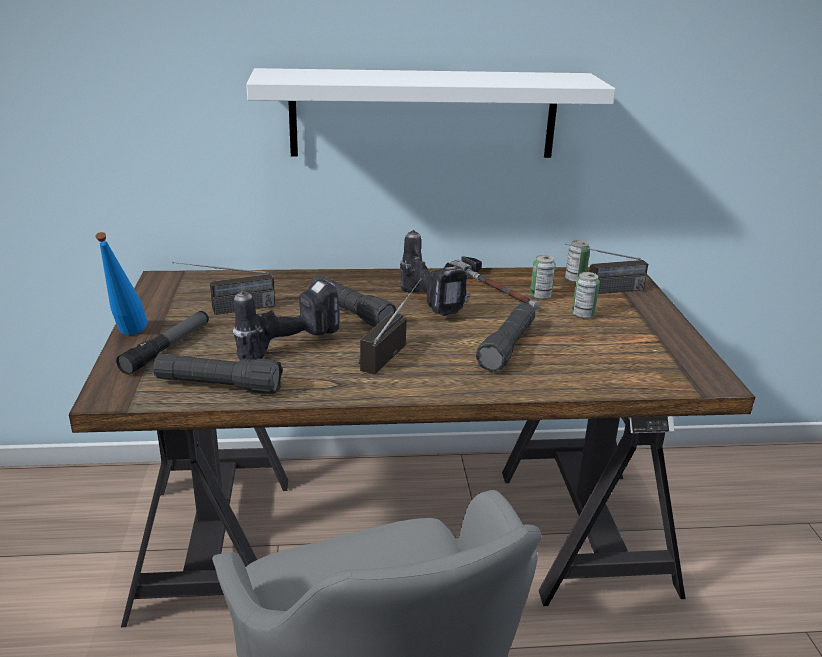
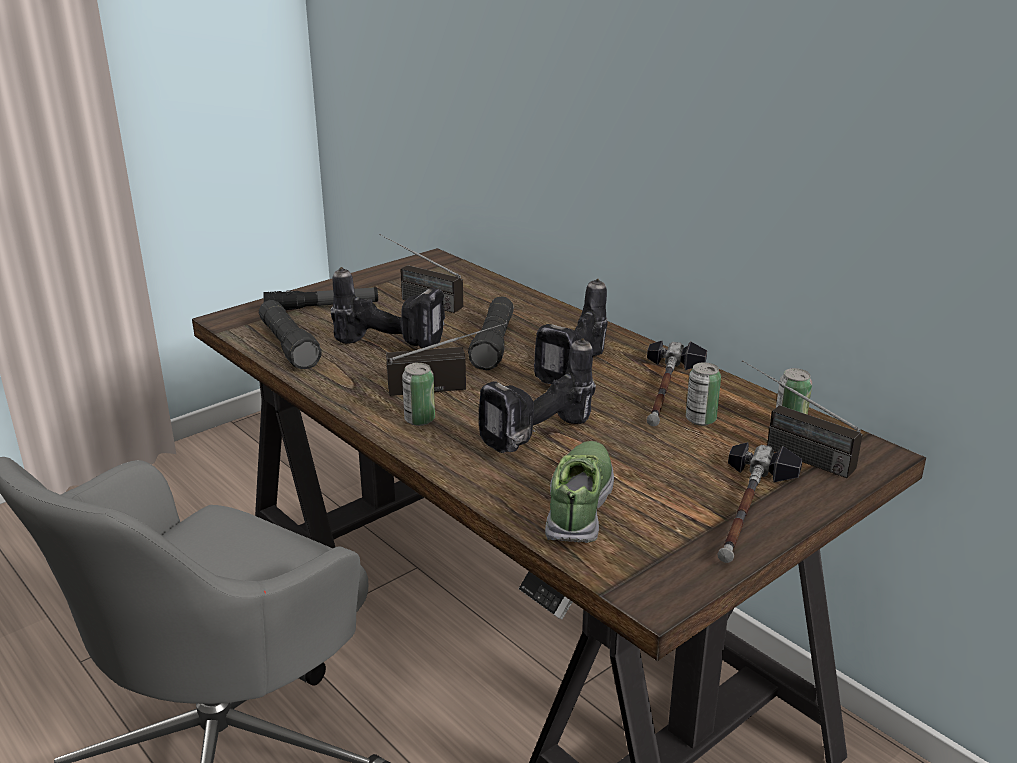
camera: 55 degrees right, 0 degrees up
(127, 337) = (321, 288): blue bottle -> none
(424, 114) = (674, 143): white shelf -> none
(507, 347) = (540, 439): black flashlight -> power drill
(583, 315) = (696, 458): can -> can (419, 420)
(601, 365) = (580, 504): none -> shoe
(651, 324) = (749, 509): none -> hammer

